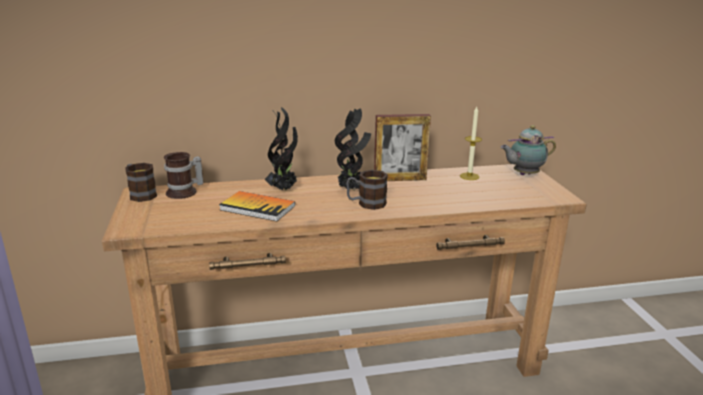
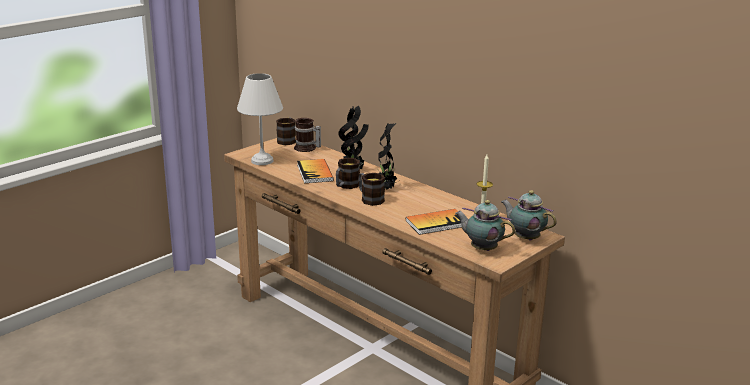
camera: 55 degrees right, 0 degrees up
(173, 223) = (263, 161): none -> white table lamp
(318, 204) = (346, 186): none -> mug
(400, 179) = (432, 197): picture frame -> none
(459, 194) = (437, 223): none -> book
(531, 194) = (482, 249): none -> teapot

